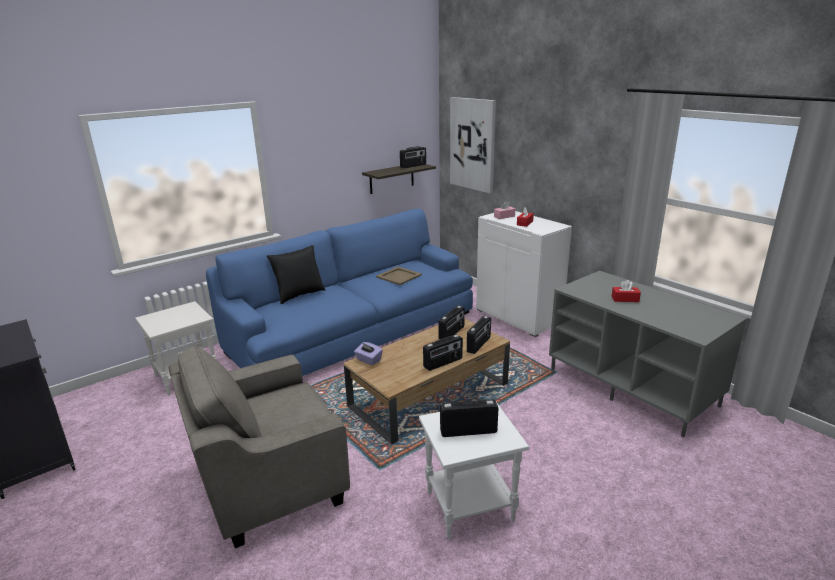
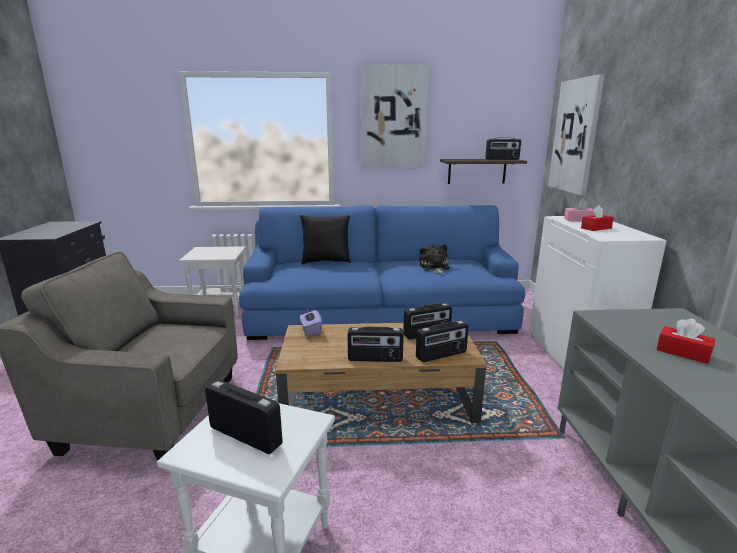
camera: 35 degrees right, 5 degrees down
(318, 140) = (393, 118): none -> picture
(399, 276) = (434, 268): beige tray -> plush toy

